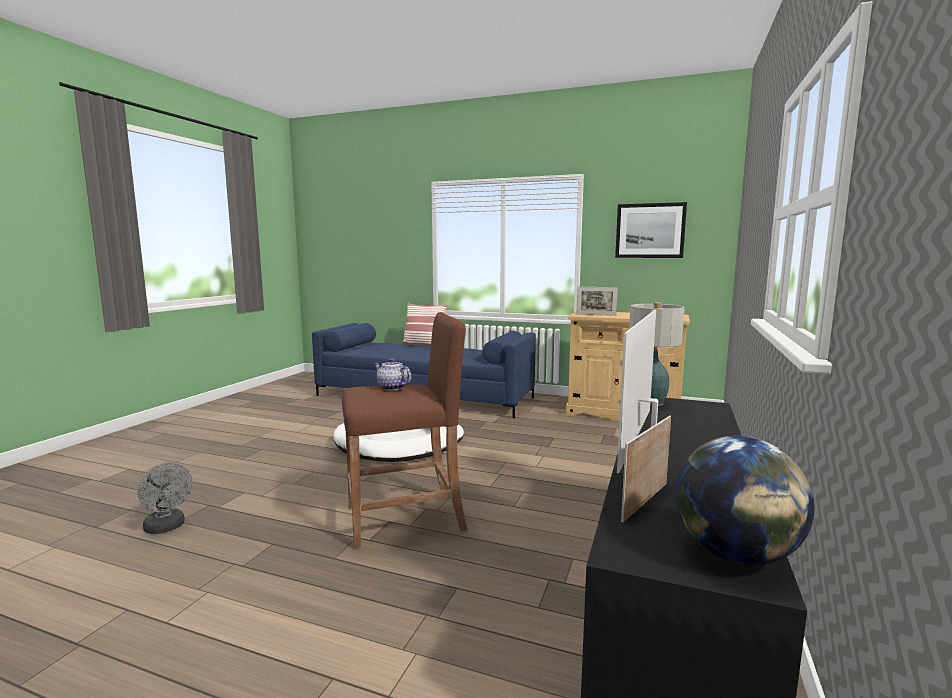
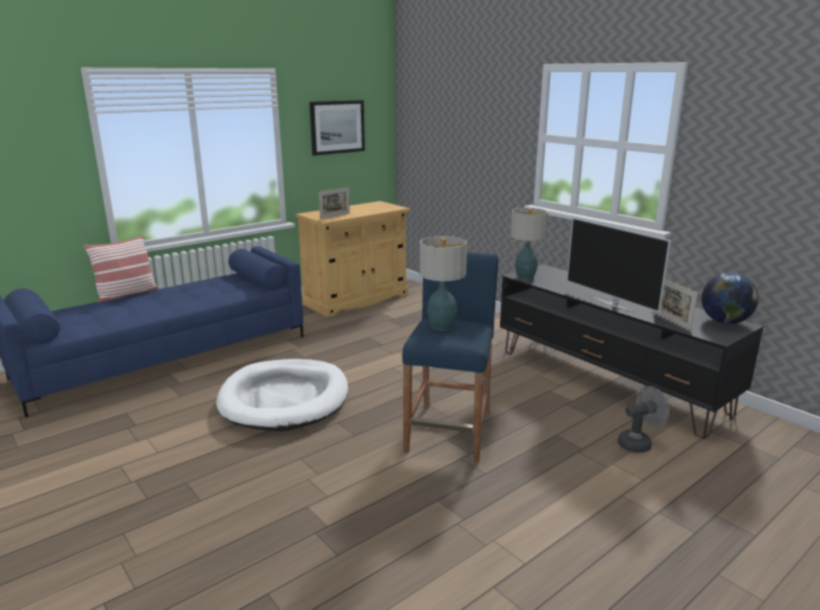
camera: 60 degrees left, 10 degrees up
(167, 527) = (346, 563): grey fan -> grey fan (638, 443)
(391, 388) = (441, 327): teapot -> table lamp
(405, 519) = (449, 431): brown stool -> blue stool

